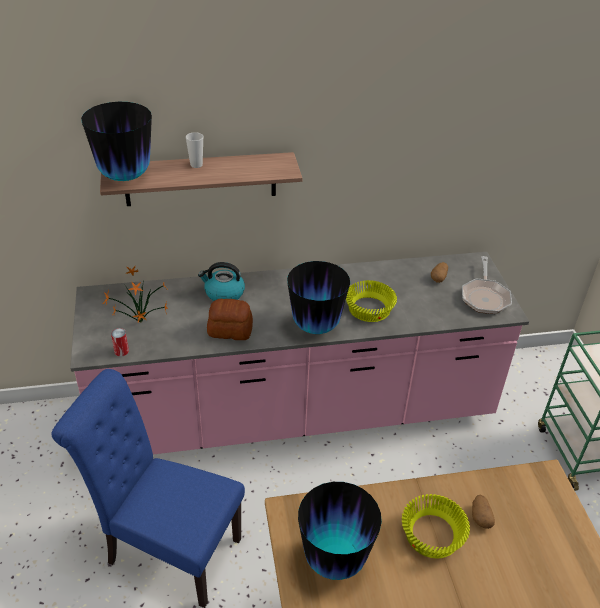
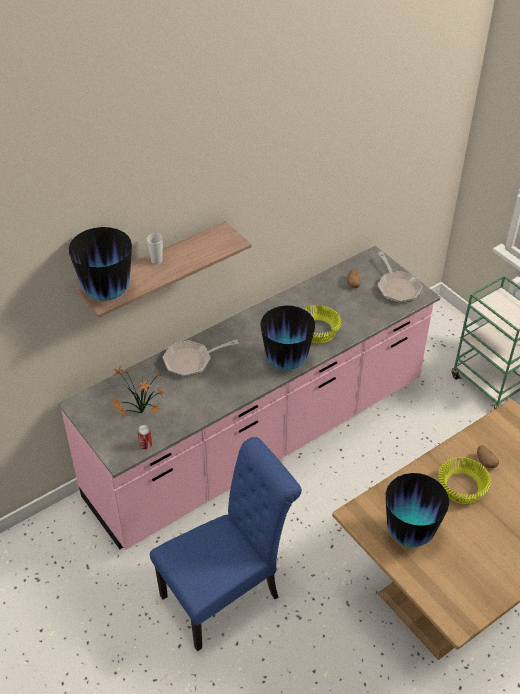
camera: 25 degrees left, 5 degrees up
(166, 549) = (227, 593): blue chair -> blue chair turned 150 degrees clockwise
(223, 293) = (191, 361): kettle -> frying pan
(230, 329) = (220, 391): bread -> none

